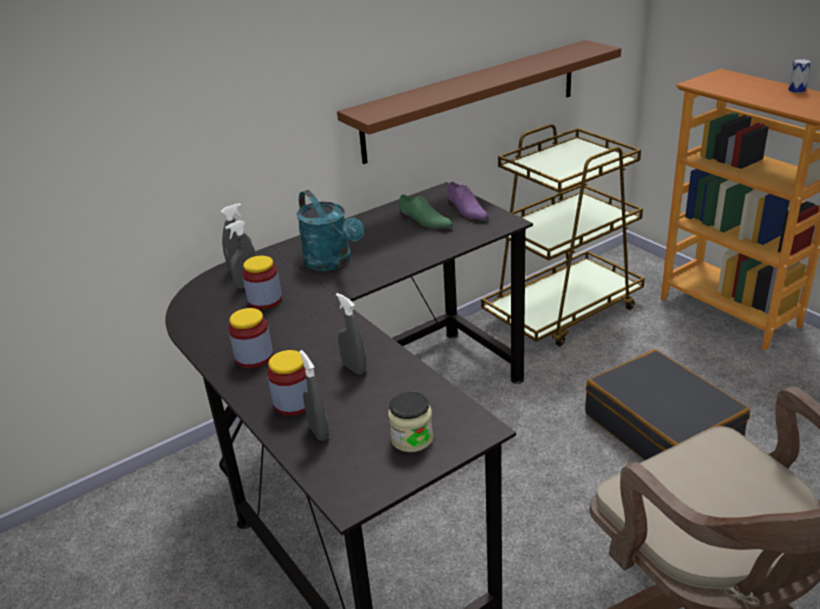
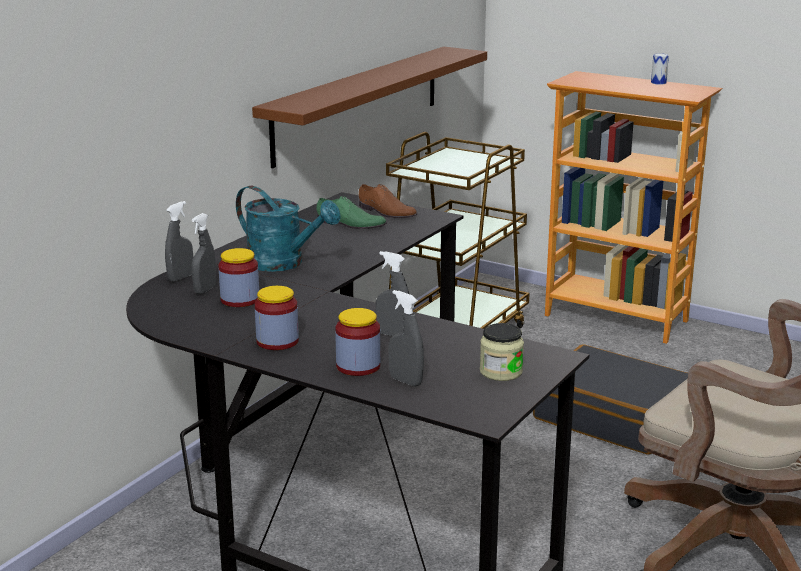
camera: 25 degrees left, 10 degrees down
(466, 211) = (386, 212): purple shoe -> brown shoe

